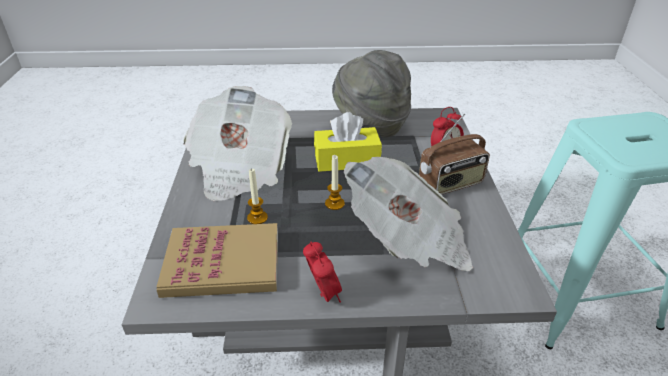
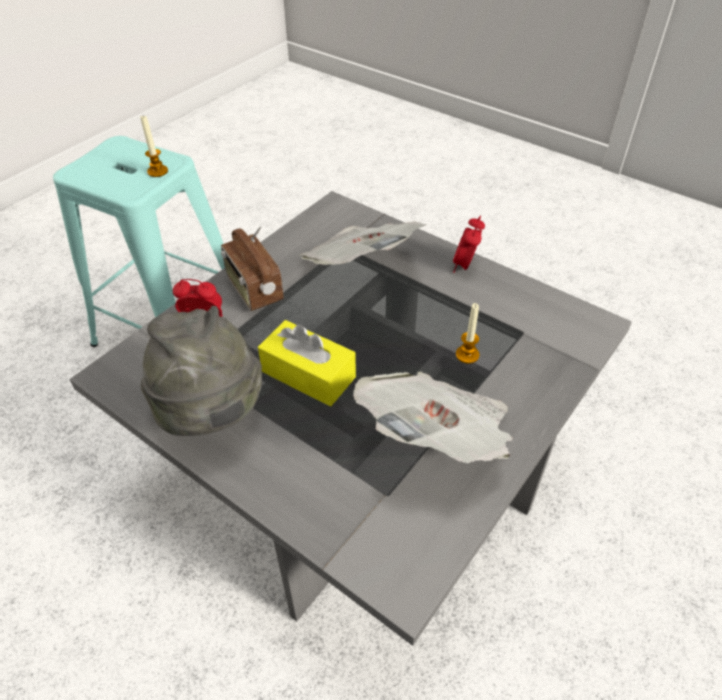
camera: 140 degrees left, 10 degrees up
(222, 263) = (528, 327): book -> none
(334, 204) = (381, 329): candle -> candle (157, 171)
(451, 183) = (253, 290): radio -> radio turned 135 degrees counterclockwise

